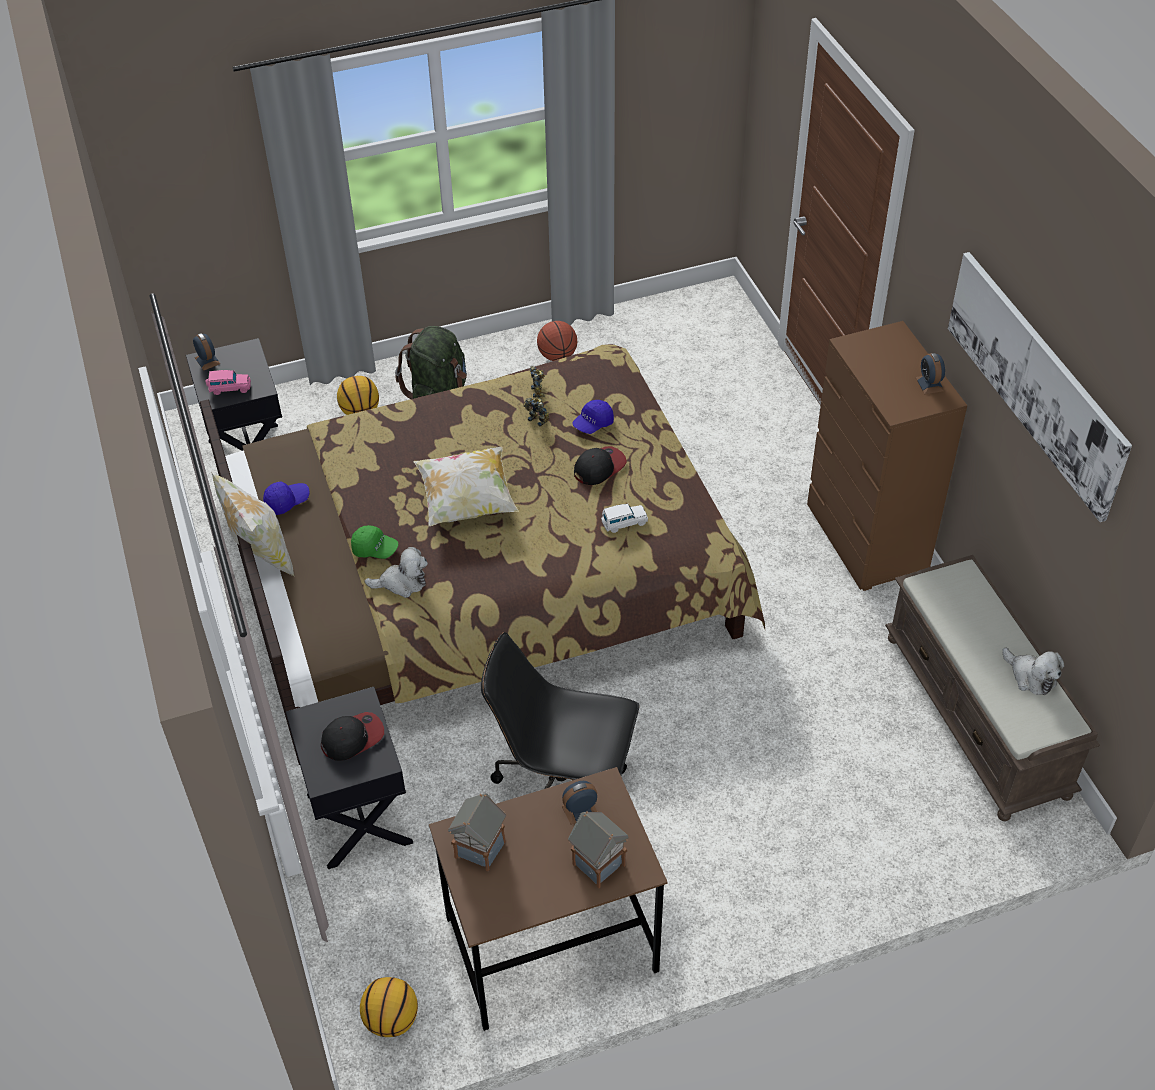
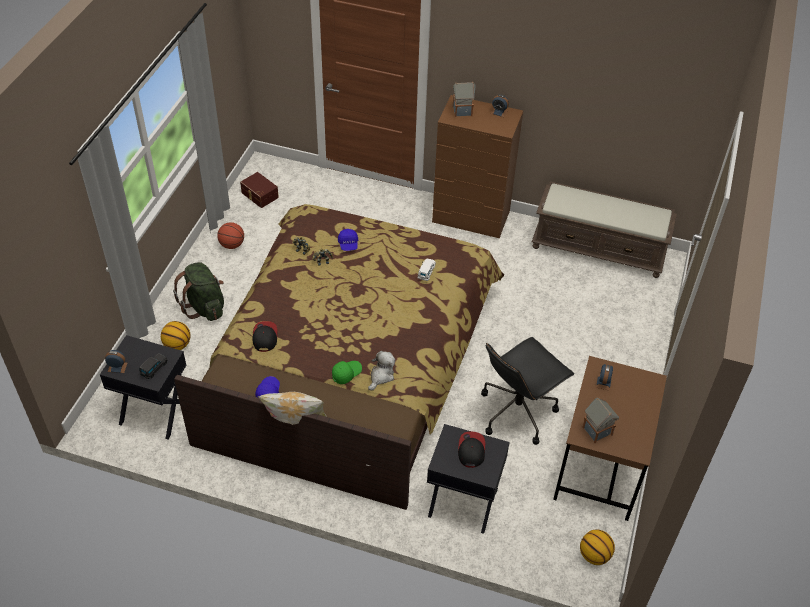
camera: 55 degrees left, 0 degrees up
(229, 388) = (153, 369): pink toy car -> black toy car
(467, 502) = (351, 320): pillow -> none
(597, 864) = (639, 393): toy house -> toy house (461, 111)
(599, 467) = (380, 259): cap -> cap (264, 337)
(664, 326) = (259, 195): none -> brown storage box
(1030, 676) = (630, 208): plush toy -> none
(1035, 381) = (578, 71): picture -> none

